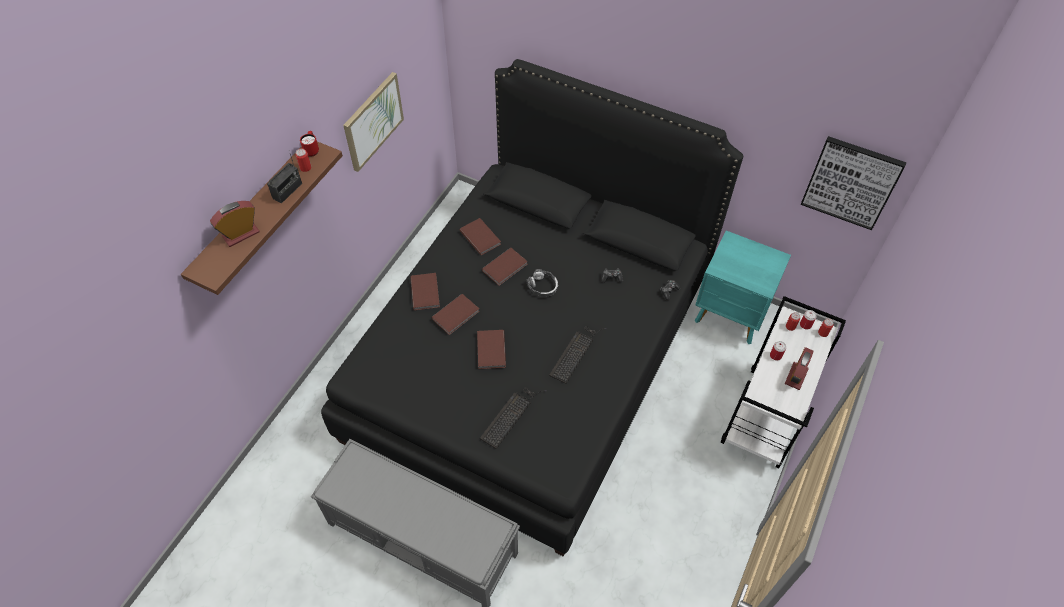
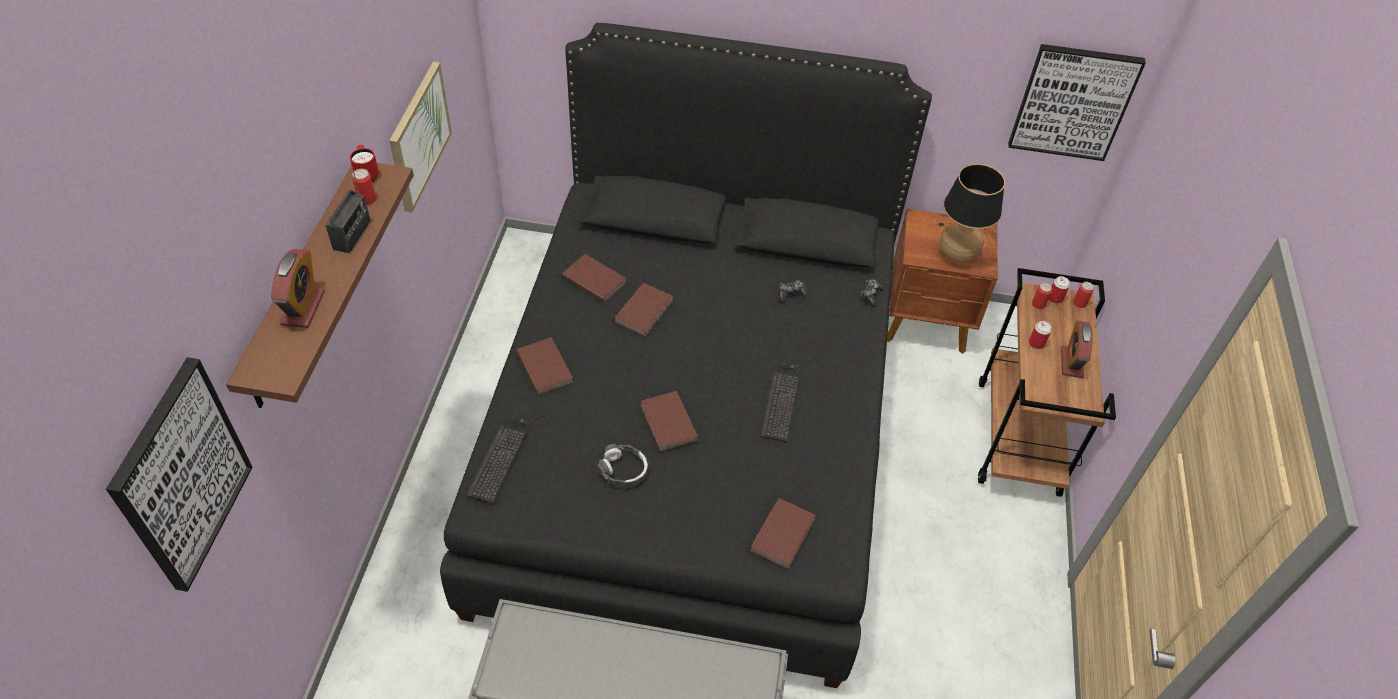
camera: 20 degrees left, 5 degrees down
(139, 325) = (181, 475): none -> picture
(241, 234) = (303, 308): alarm clock -> alarm clock turned 150 degrees clockwise
(456, 315) = (602, 387): brown book -> brown book (784, 534)
(511, 415) = (730, 502): keyboard -> keyboard (503, 455)
(542, 286) = (705, 324): headphones -> headphones (623, 470)
(731, 315) = (927, 323): turquoise nightstand -> brown nightstand
(752, 272) = (960, 252): none -> table lamp
(765, 418) = (1019, 438): white cart -> brown cart

